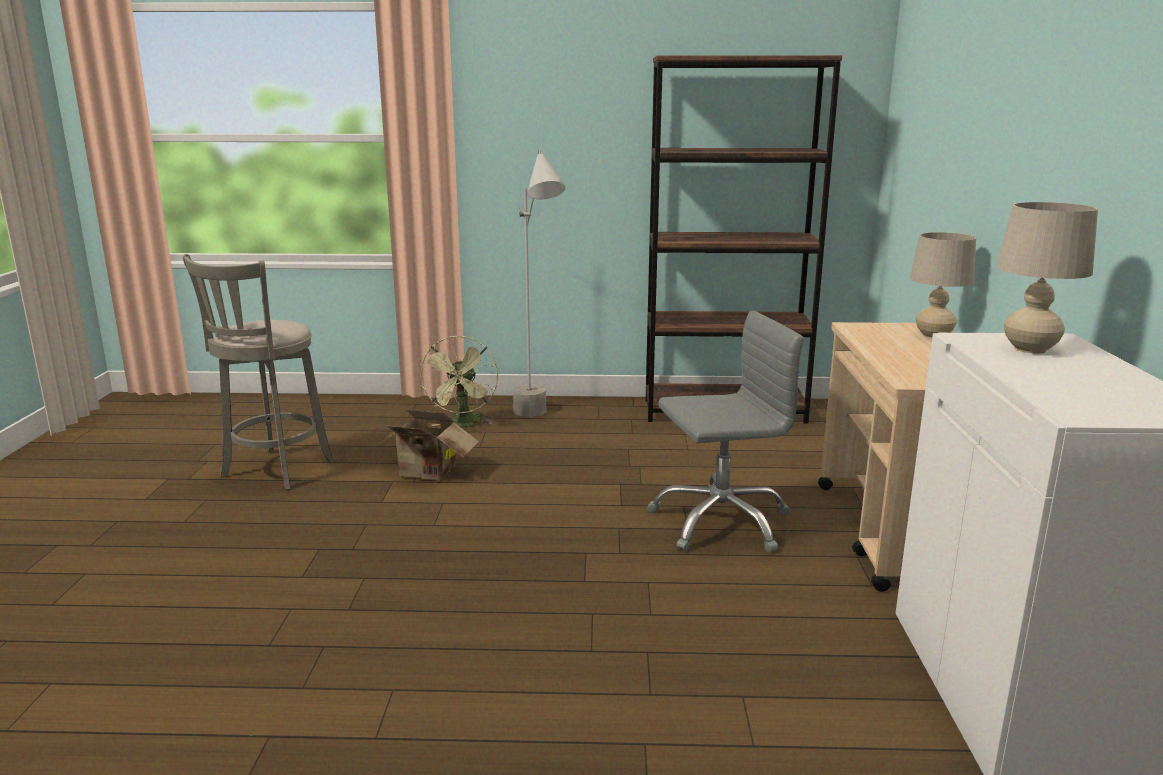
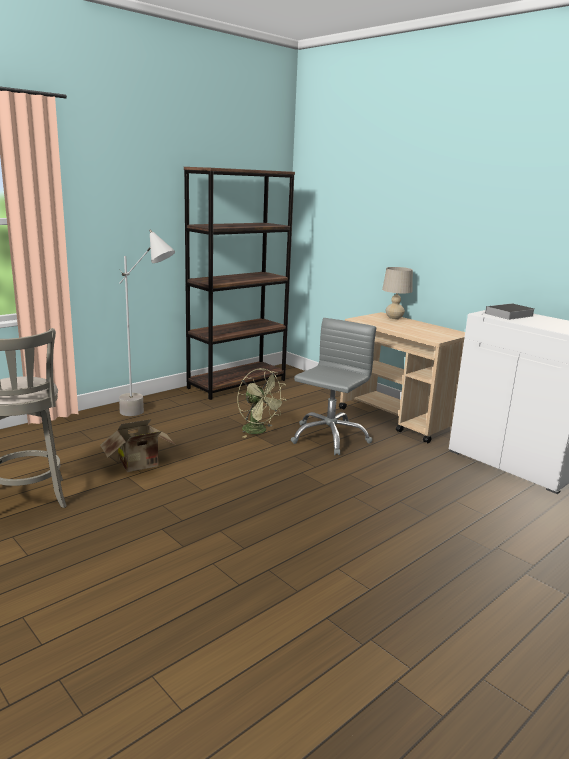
camera: 45 degrees left, 0 degrees up
(463, 425) = (105, 431): green fan -> green fan (259, 431)
(1029, 349) = (509, 315): beige table lamp -> book

